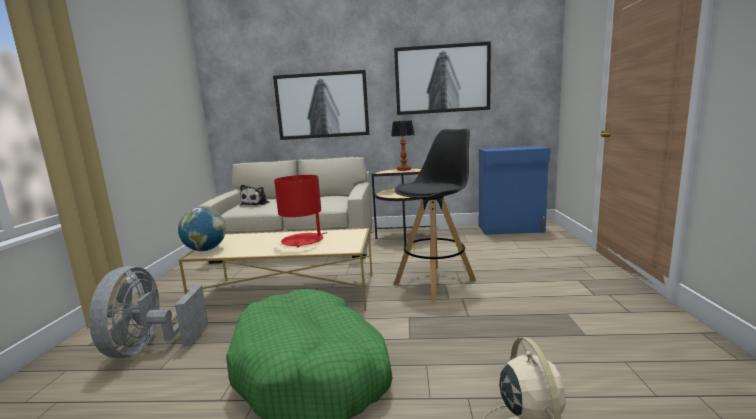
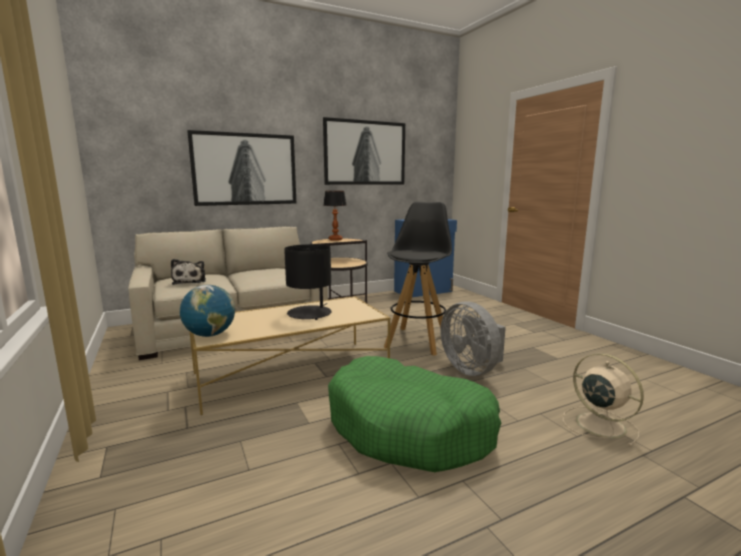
camera: 30 degrees left, 0 degrees up
(150, 347) = (201, 455): grey fan -> grey fan (472, 369)
(303, 240) = (310, 313): red table lamp -> black table lamp

